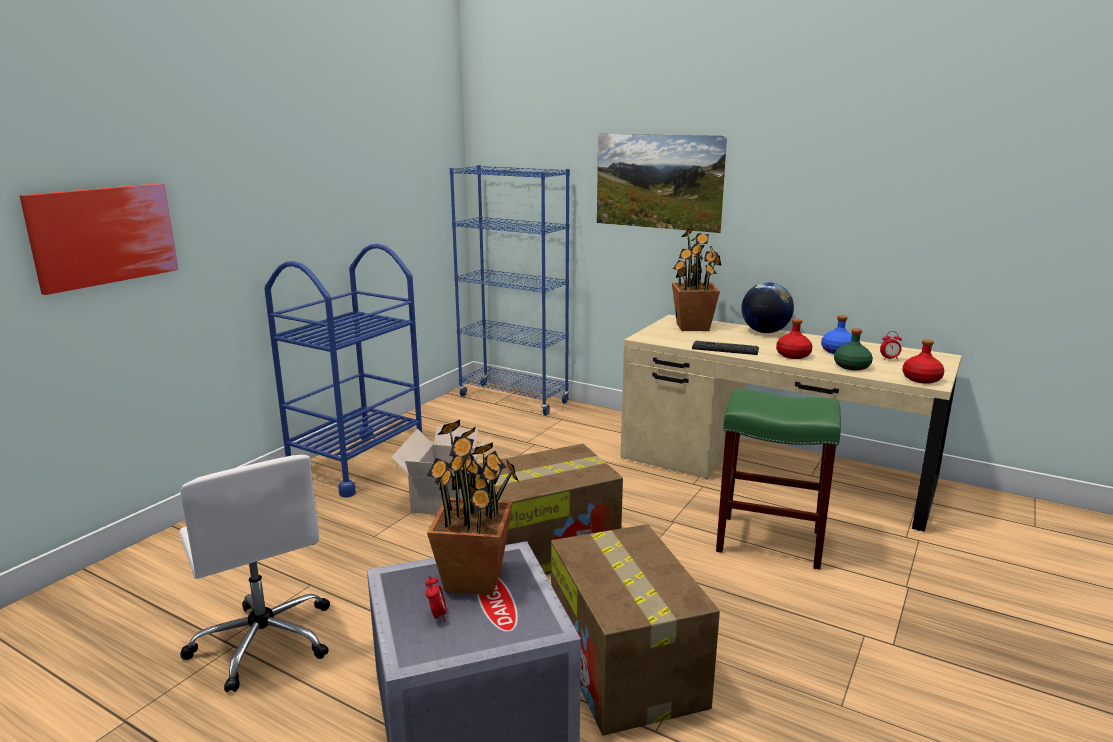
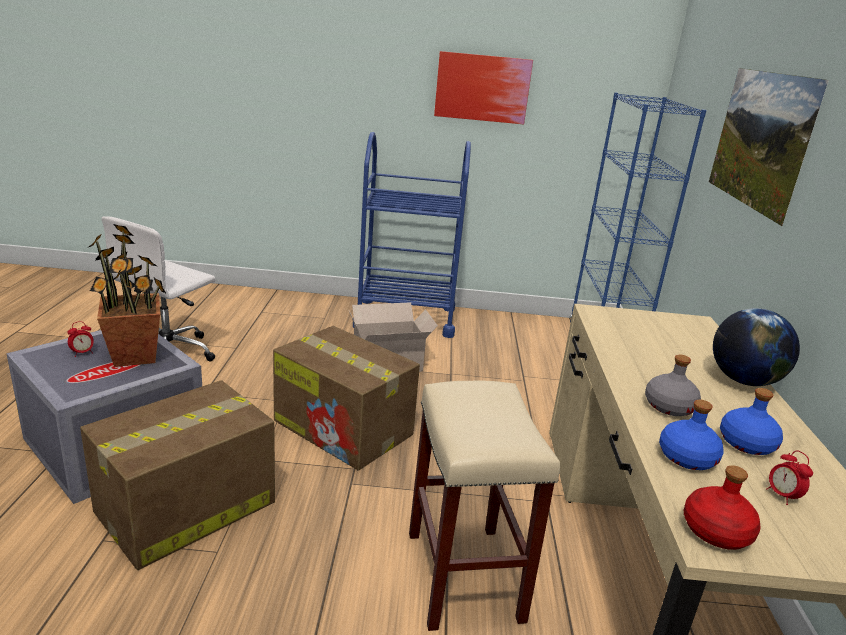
camera: 60 degrees right, 5 degrees up
(103, 235) = (265, 83): picture -> picture (482, 88)
(693, 327) = (683, 334): potted plant -> none
(725, 349) = (625, 359): keyboard -> none
(768, 541) = (462, 574): green stool -> beige stool
(792, 355) = (668, 406): red bottle -> grey bottle
(851, 366) = (686, 457): green bottle -> blue bottle

